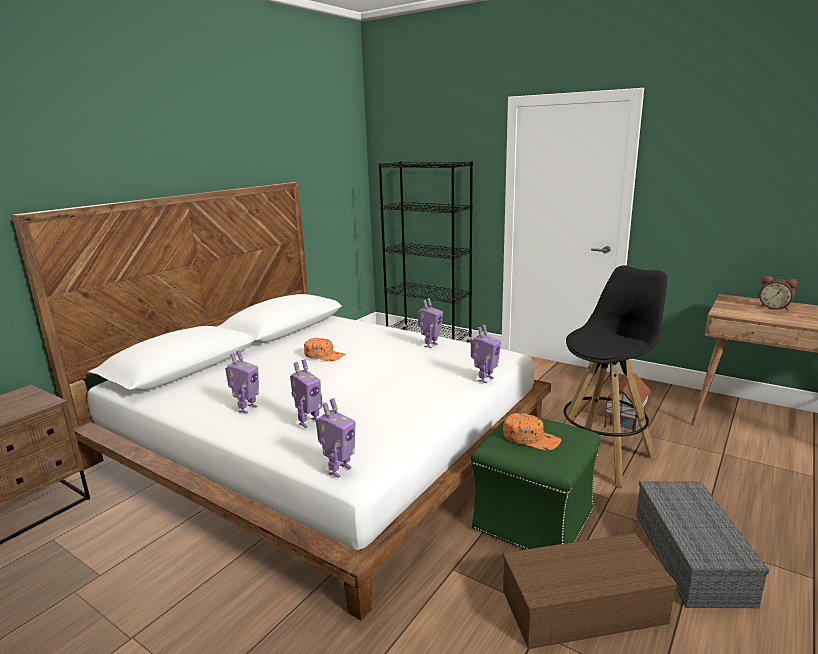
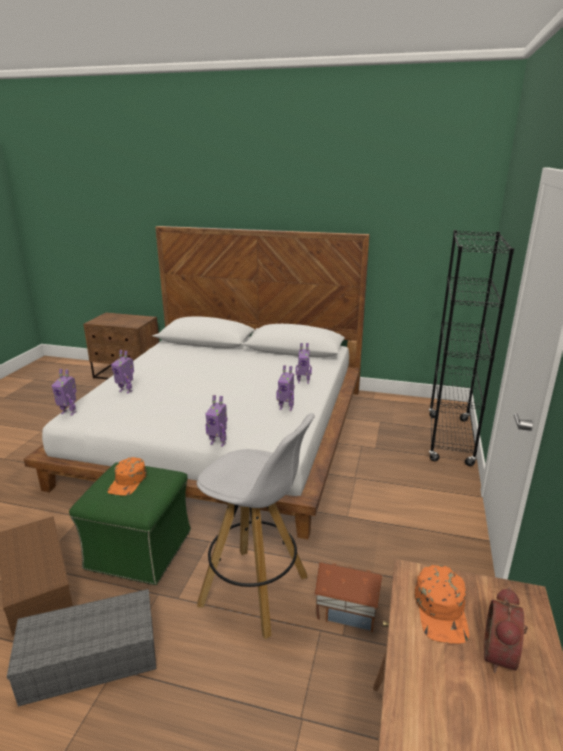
camera: 70 degrees right, 5 degrees up
(246, 409) = (147, 371): toy robot -> toy robot (303, 381)
(324, 355) = (242, 373): orange cap -> orange cap (442, 610)
(602, 455) = (256, 591): black stool -> white stool

